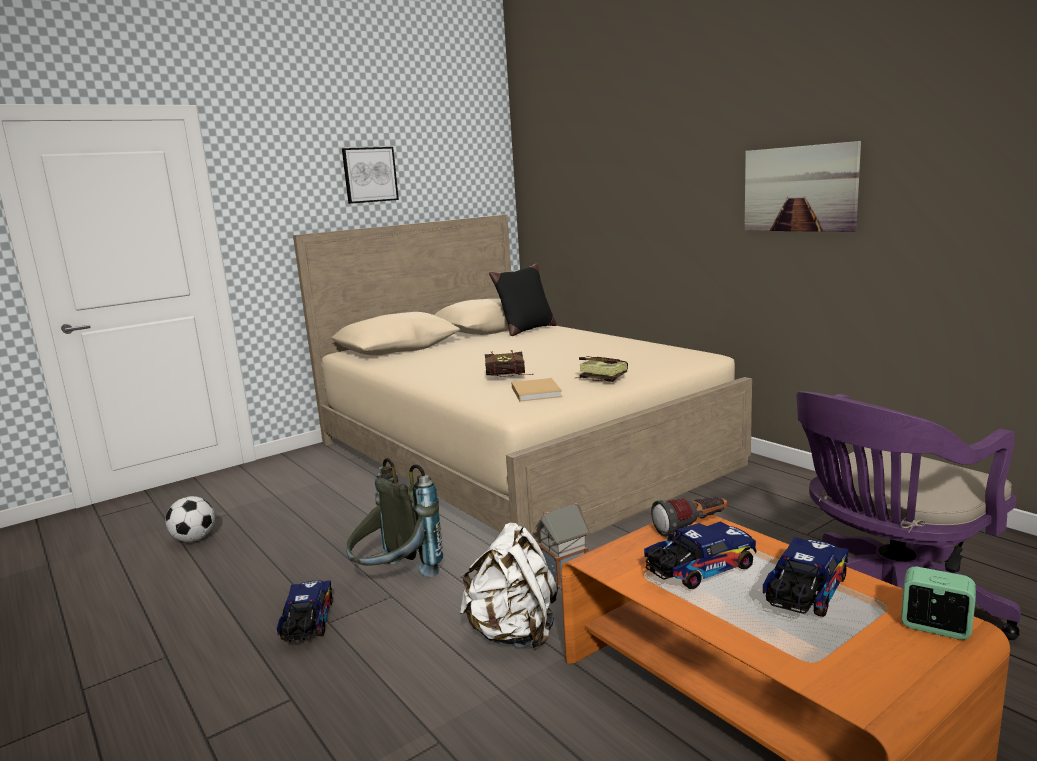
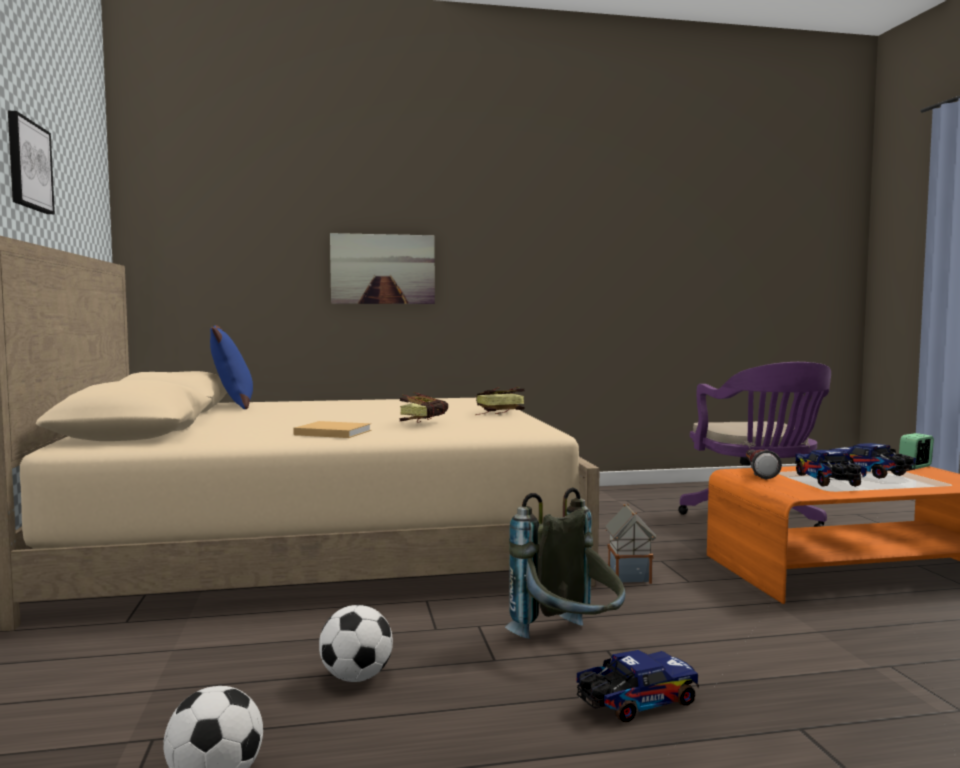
camera: 65 degrees left, 10 degrees down
(307, 624) = (634, 703): toy truck -> toy truck turned 135 degrees clockwise
(308, 532) = (357, 677): none -> football
(513, 633) = (725, 612): white backpack -> none
(526, 330) = (233, 406): black pillow -> blue pillow
(536, 391) = (495, 423): beige book -> beige book (331, 432)
(799, 189) = (527, 256): picture -> picture (383, 269)

